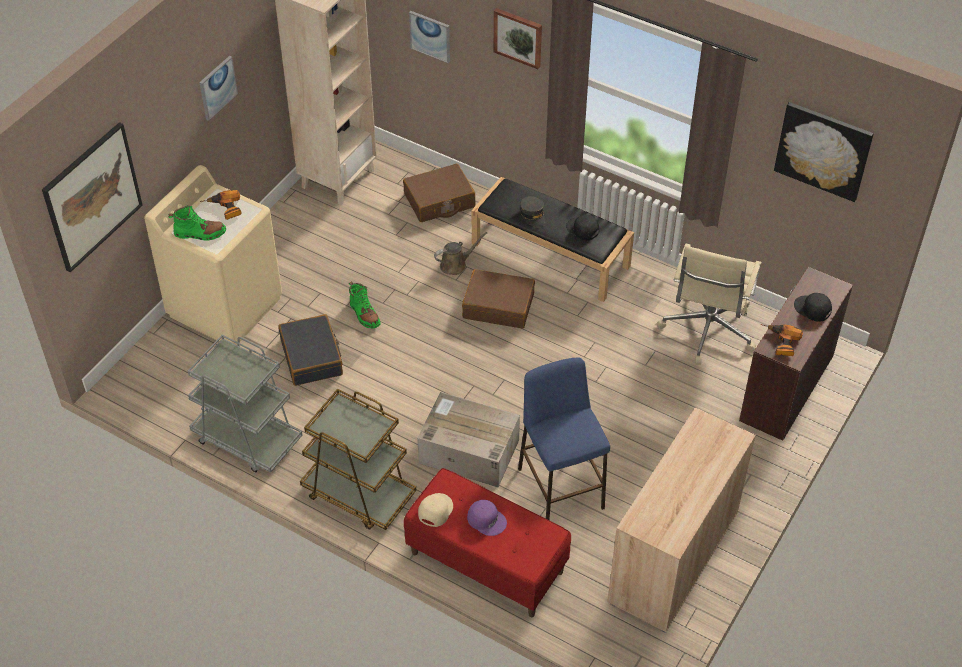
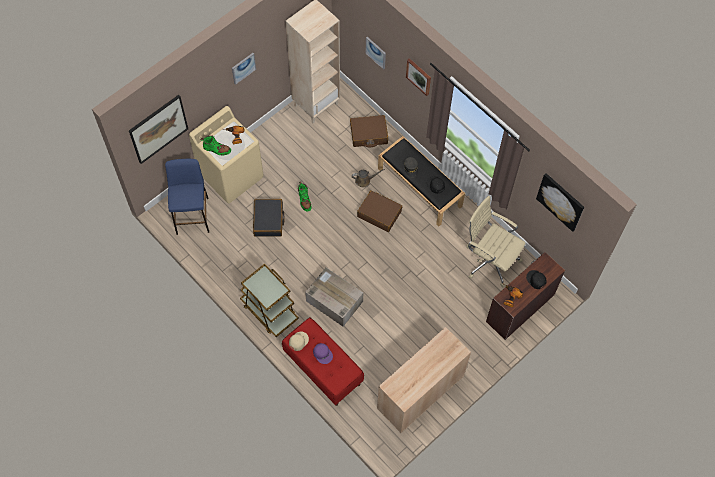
camera: 15 degrees right, 15 degrees up
(247, 439) = (221, 262): grey cart -> none
(560, 488) = (375, 336): blue stool -> blue stool (192, 215)
(707, 330) = (490, 260): beige office chair -> beige office chair turned 90 degrees clockwise

